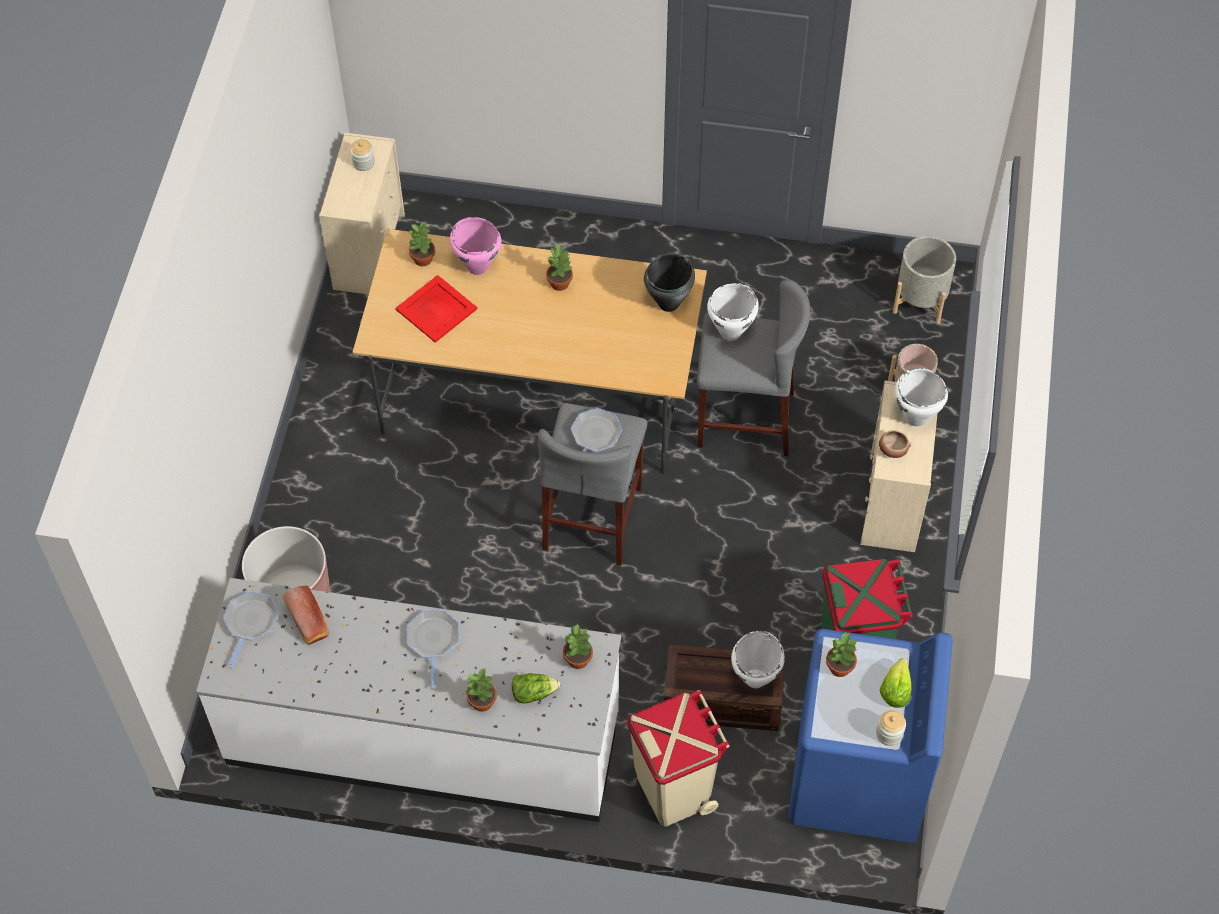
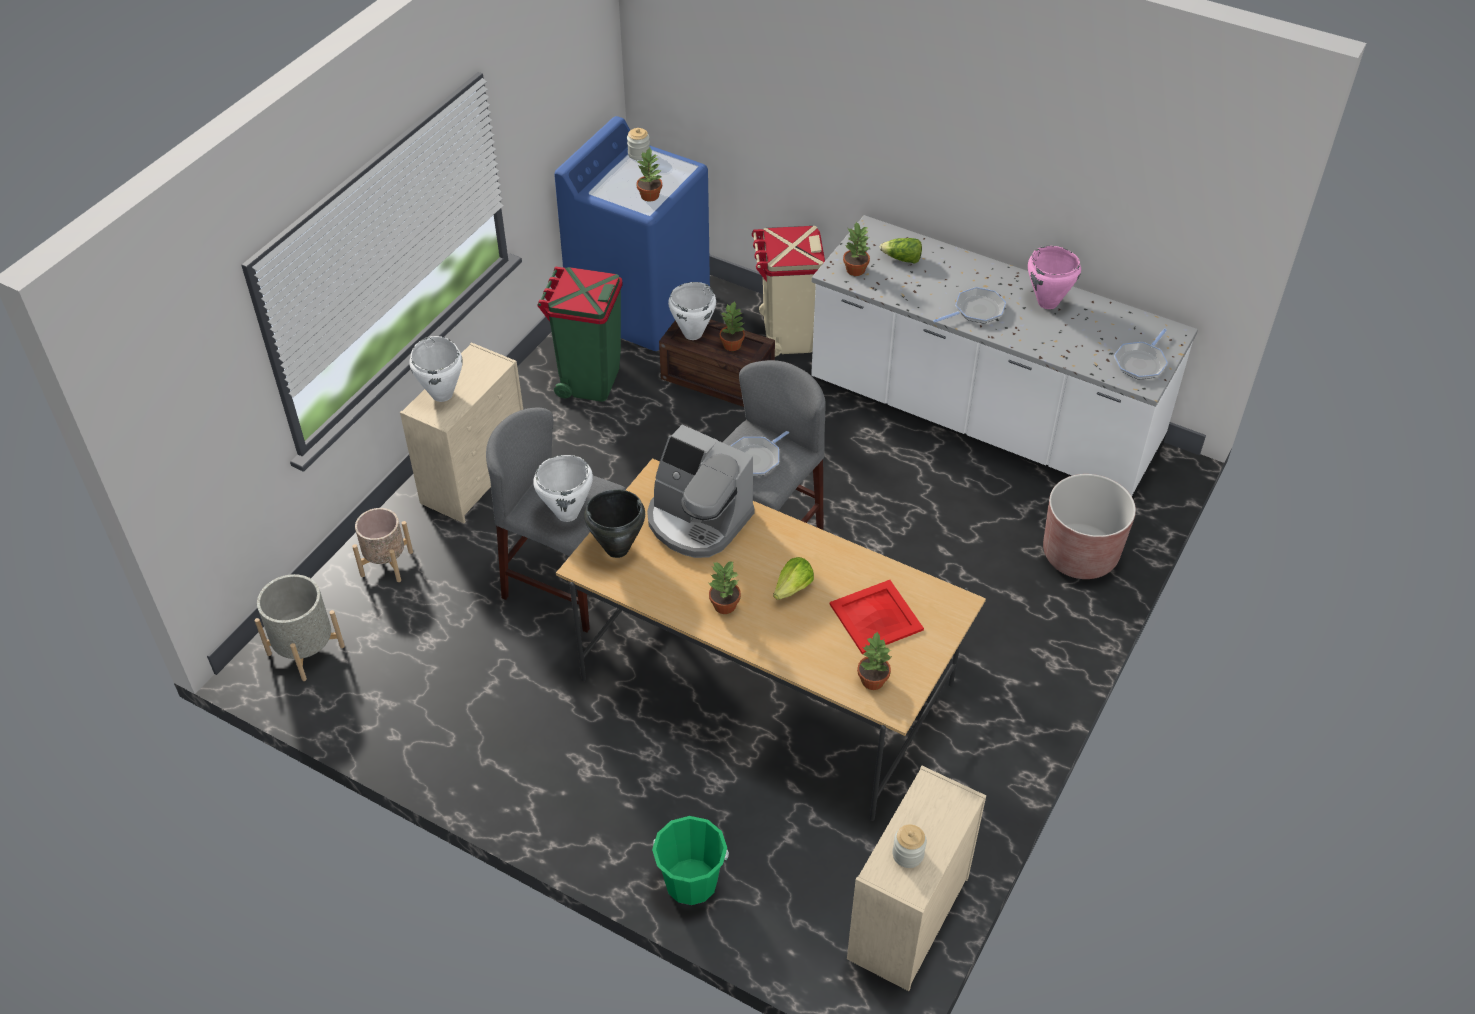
camera: 160 degrees left, 10 degrees down
(308, 622) = (1086, 350): bread -> none
(433, 641) = (976, 310): frying pan -> frying pan turned 135 degrees counterclockwise
(477, 266) = (811, 652): pink cooking pot -> pink cooking pot (1047, 303)
(481, 702) = (948, 263): potted plant -> potted plant (732, 345)
(531, 229) = (691, 882): none -> green bucket
(615, 348) = (697, 520): none -> coffee machine
(892, 450) = (483, 376): bowl -> none
(895, 690) = (616, 174): lettuce -> lettuce (793, 588)

